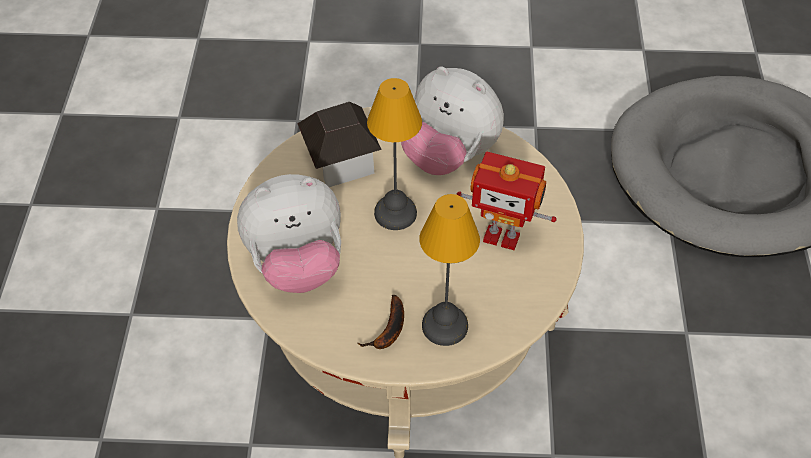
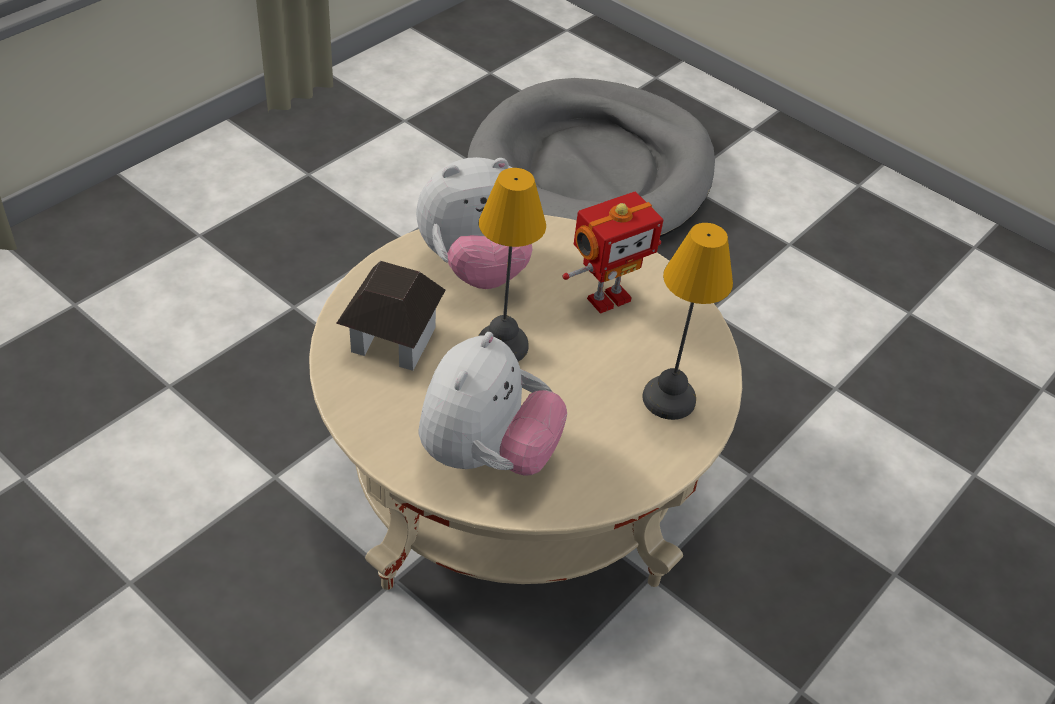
camera: 55 degrees left, 5 degrees down
(388, 331) = (636, 440): banana -> none

